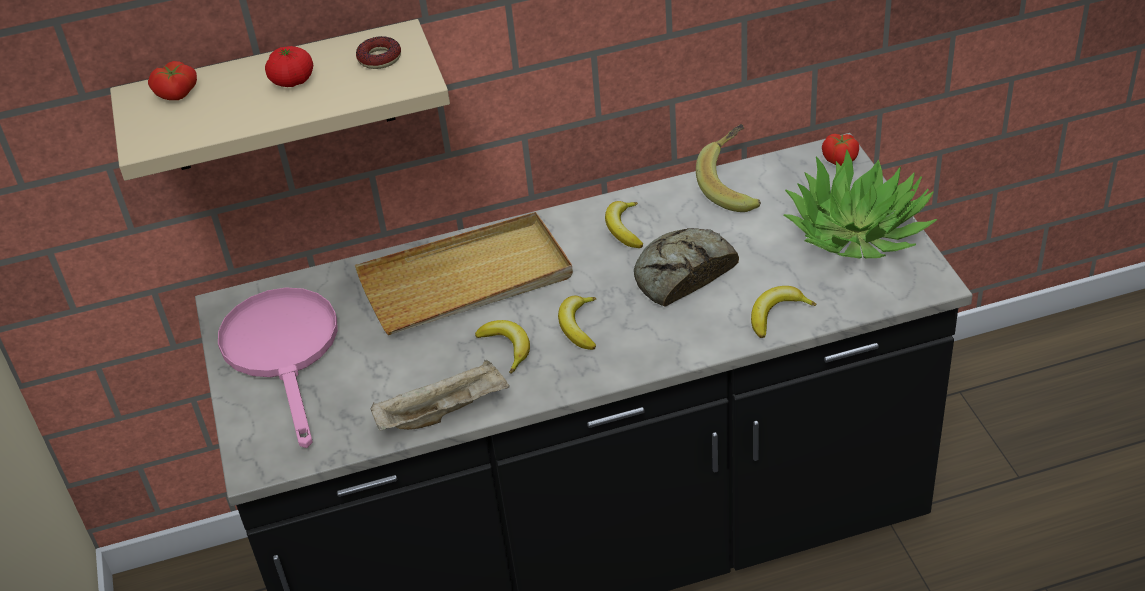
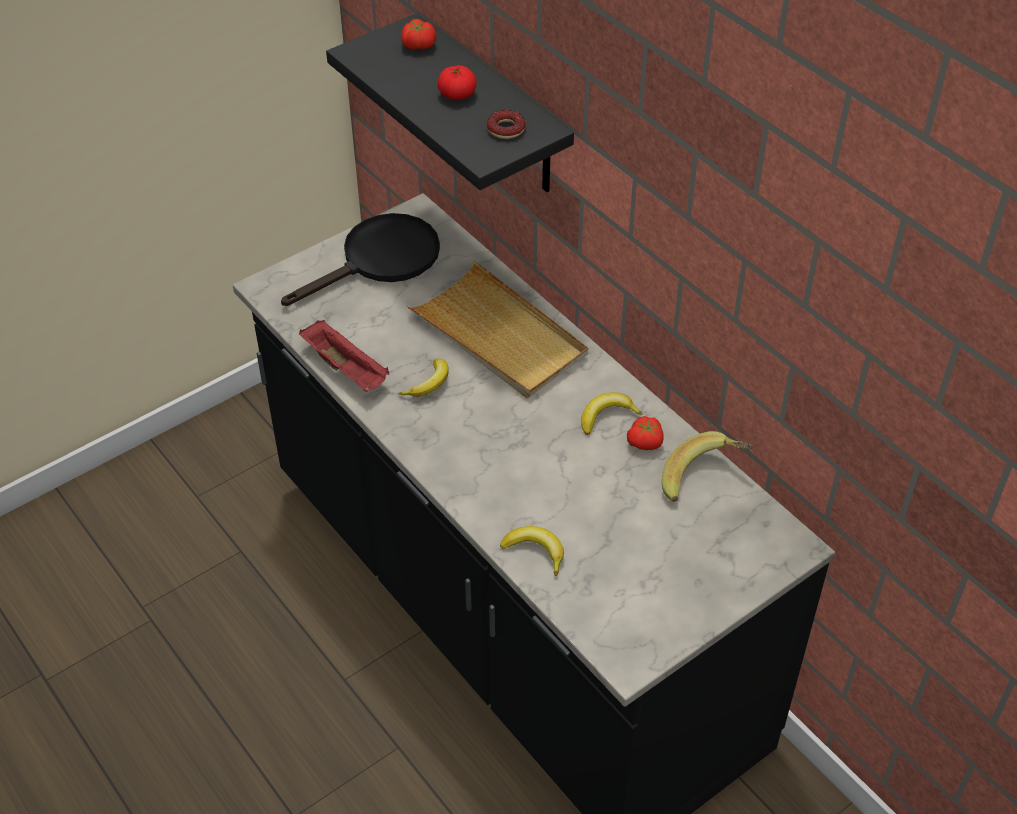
camera: 65 degrees right, 5 degrees up
(278, 98) = (492, 108): beige shelf -> black shelf
(284, 352) = (380, 260): pink frying pan -> black frying pan
(444, 412) = (347, 369): beige tray -> red tray
(578, 326) = (470, 421): banana -> none
(682, 274) = (563, 471): bread -> none
(841, 159) = (785, 552): tomato -> tomato (646, 442)
(858, 231) = (678, 588): potted plant -> none

